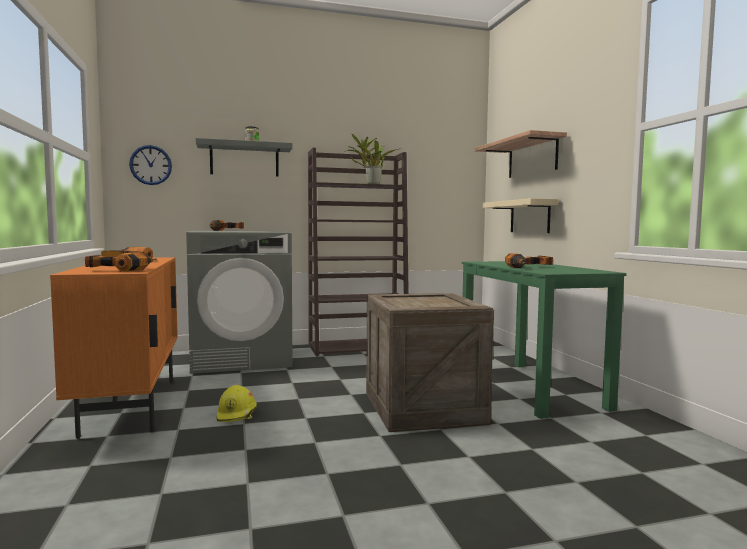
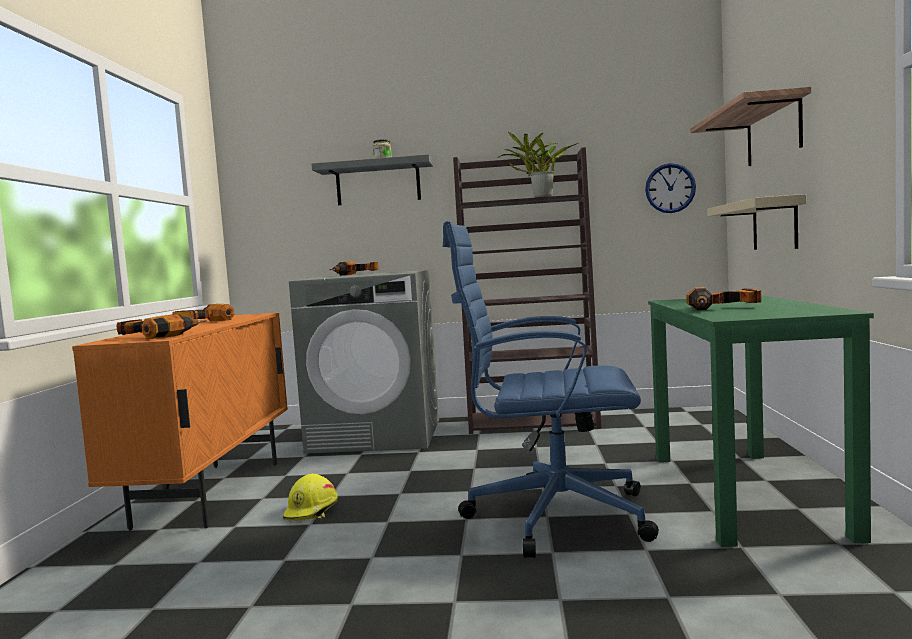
camera: 20 degrees right, 0 degrees up
(150, 165) = (271, 201): wall clock -> wall clock (670, 188)
(422, 407) = (552, 516): crate -> blue office chair

